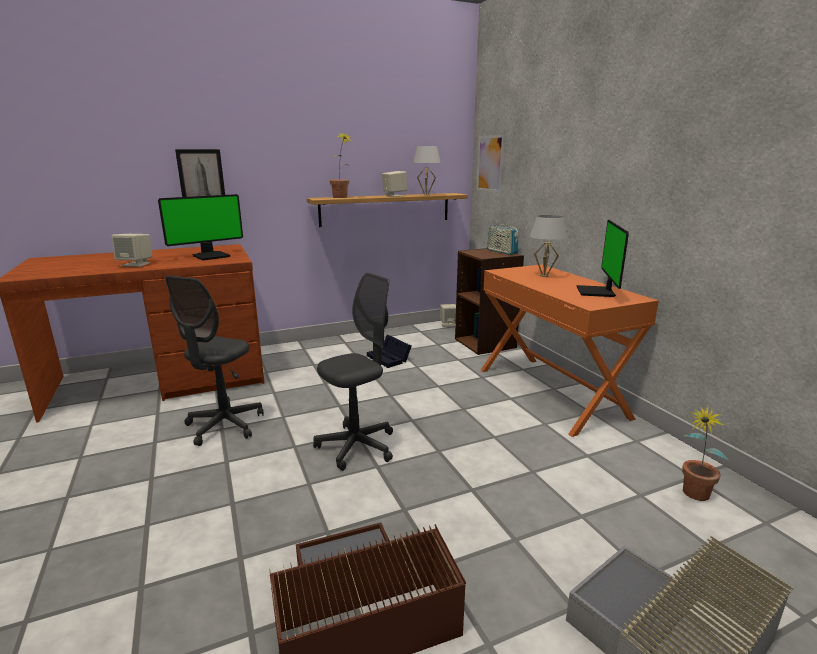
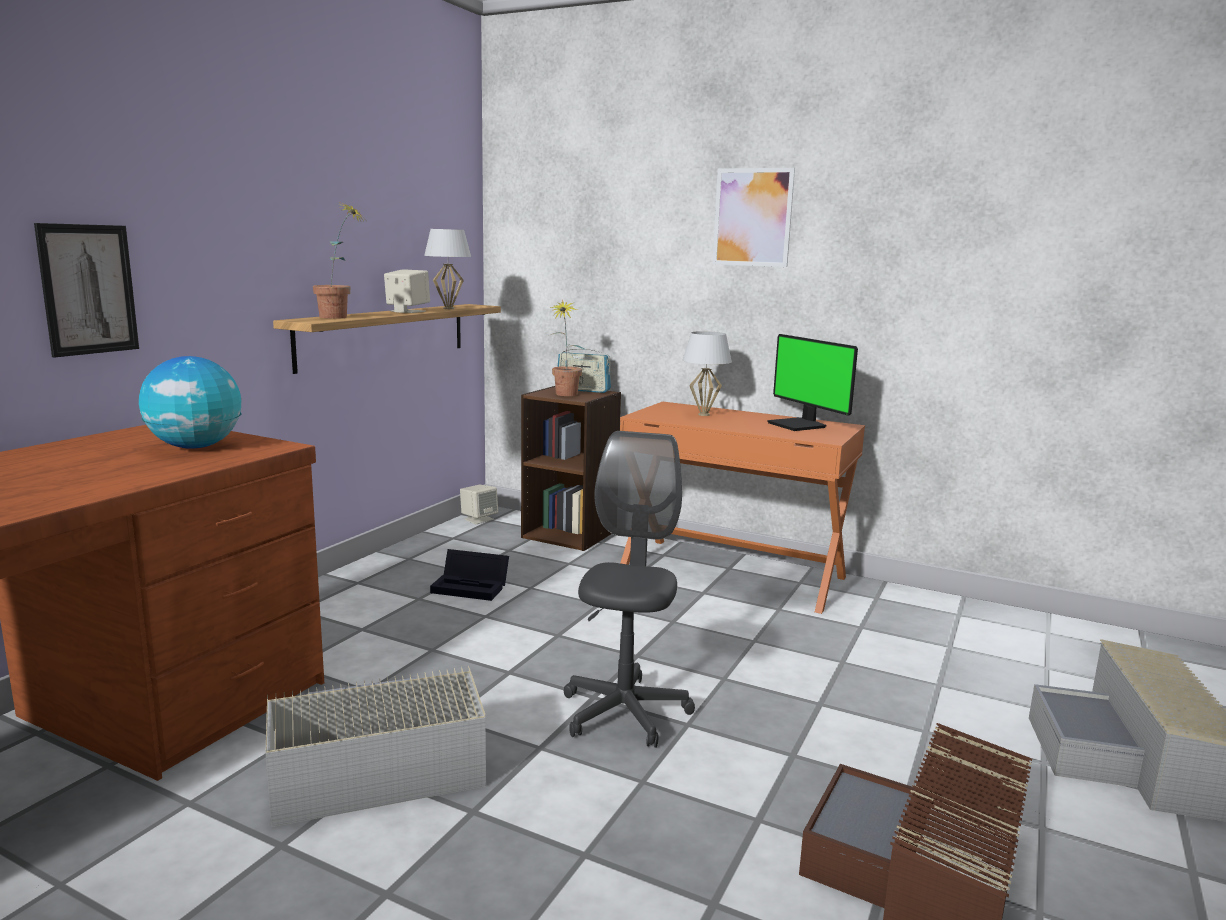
camera: 40 degrees left, 5 degrees down
(136, 264) = (76, 483): beige speaker -> none
(211, 256) = (195, 447): monitor -> globe
(225, 425) = (372, 767): grey office chair -> grey storage box
(490, 163) = (530, 258): picture -> picture (752, 217)
(692, 496) = (981, 631): potted plant -> potted plant (564, 395)

